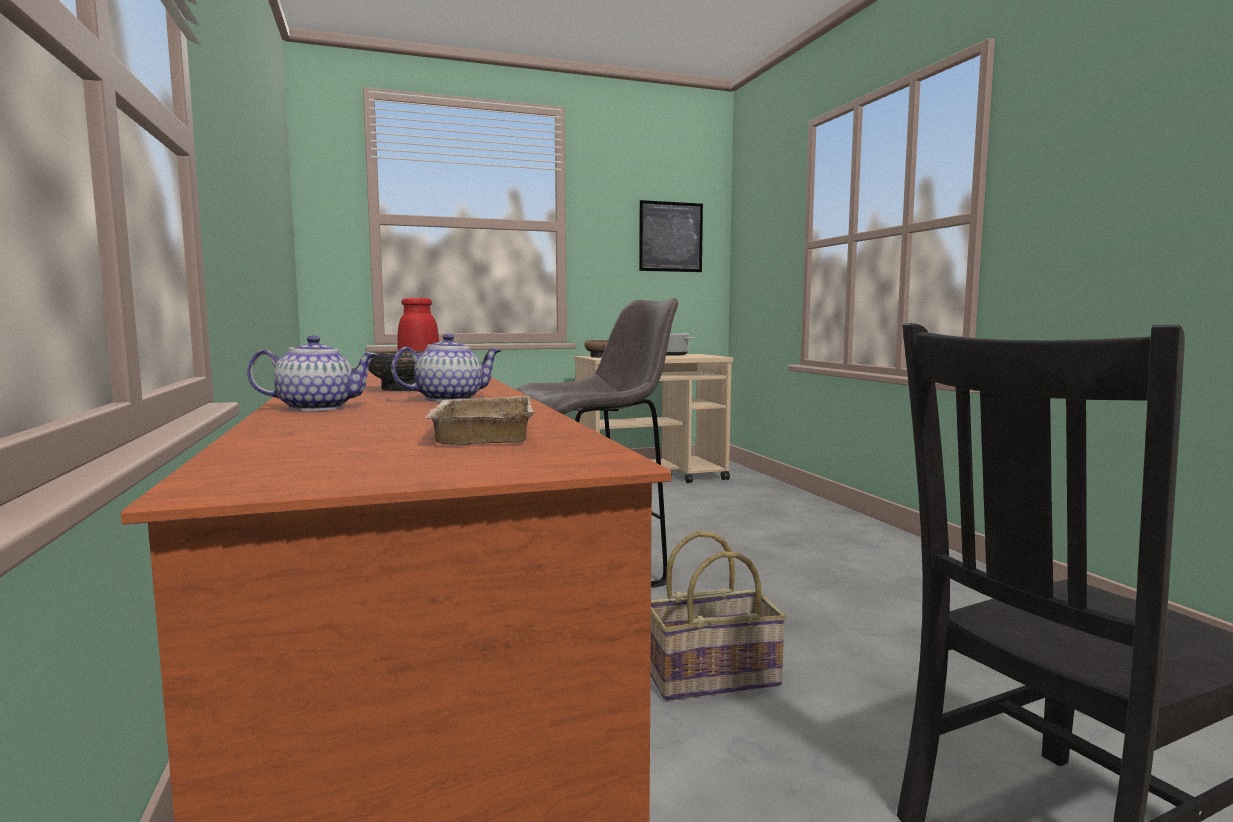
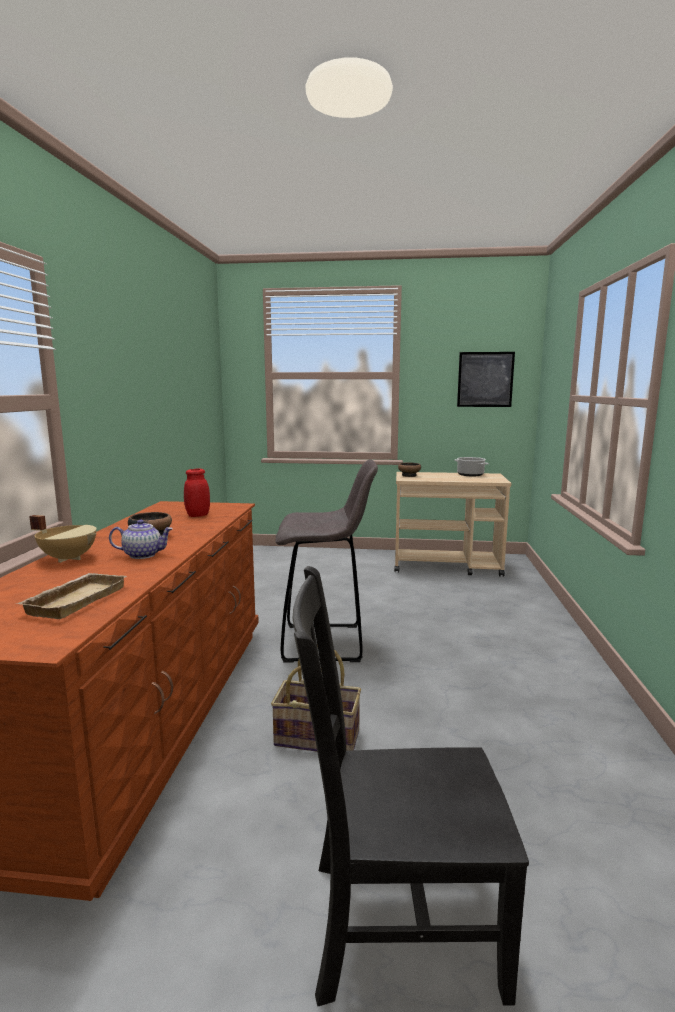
camera: 25 degrees right, 5 degrees up
(317, 407) = (69, 558): teapot -> beige cooking pot

